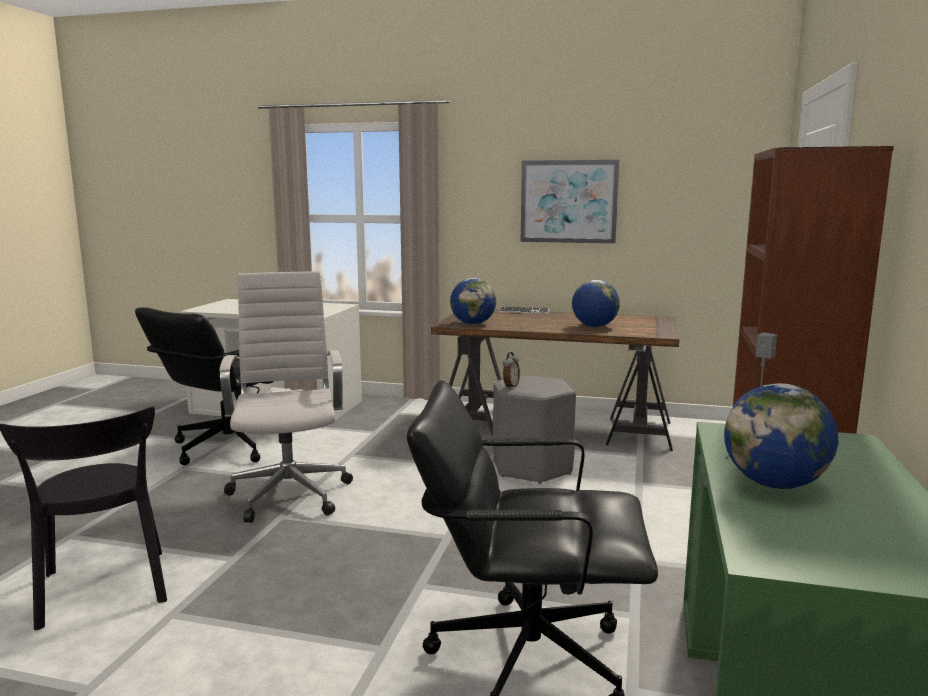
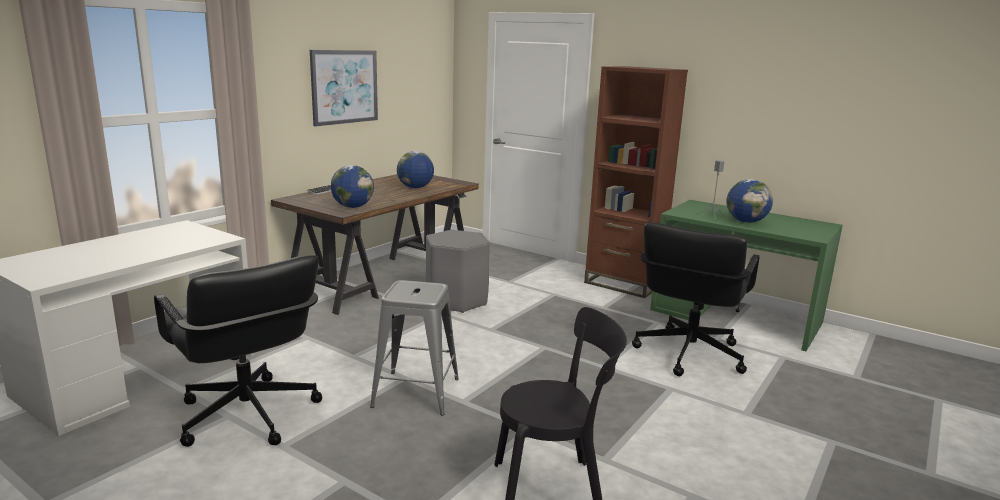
camera: 70 degrees left, 5 degrees up
(290, 493) = (416, 392): white office chair -> grey stool
(510, 386) = (457, 243): alarm clock -> none

